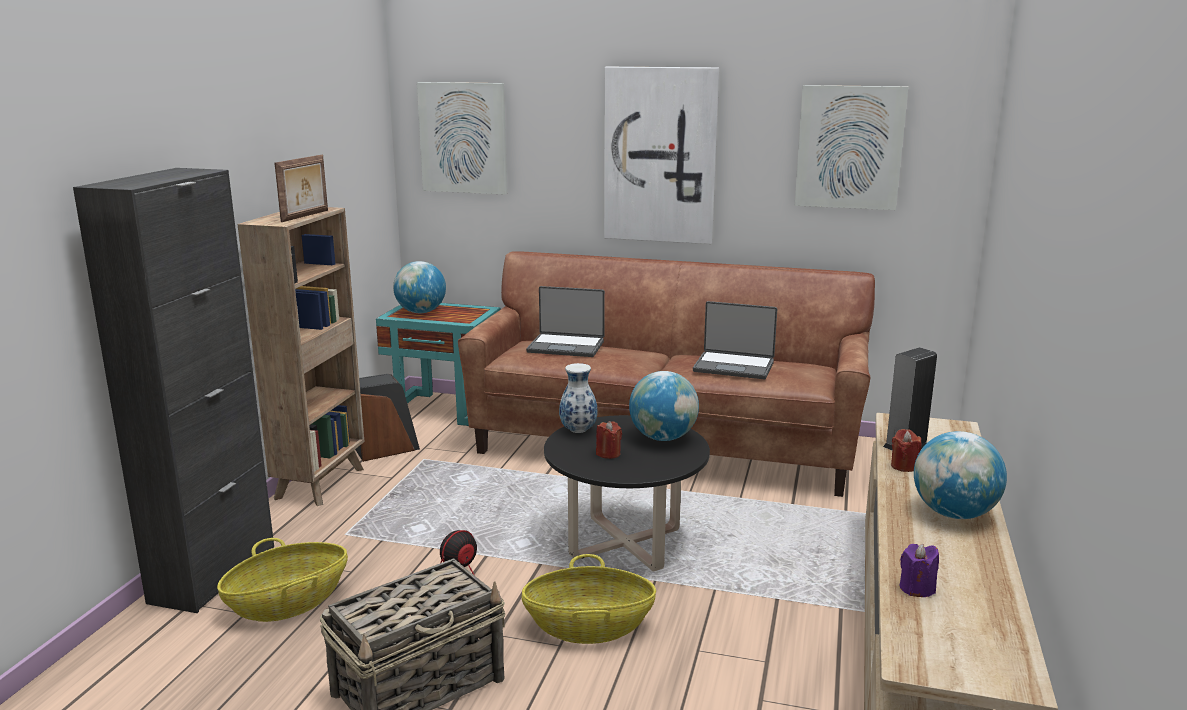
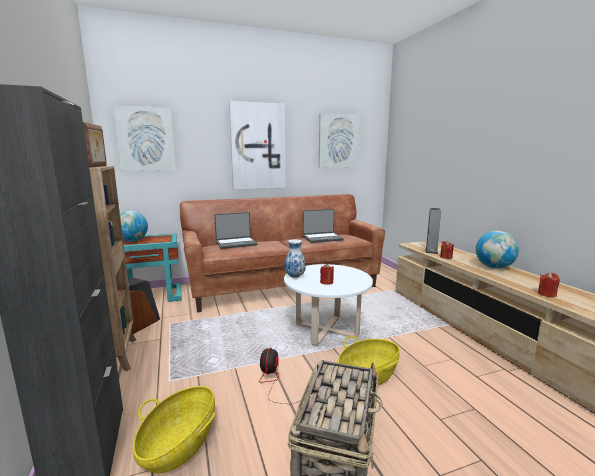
camera: 35 degrees left, 5 degrees down
(625, 543) = (326, 330): black coffee table -> white coffee table
(663, 438) = (336, 270): globe -> none
(916, 588) = (546, 294): purple candle -> red candle

